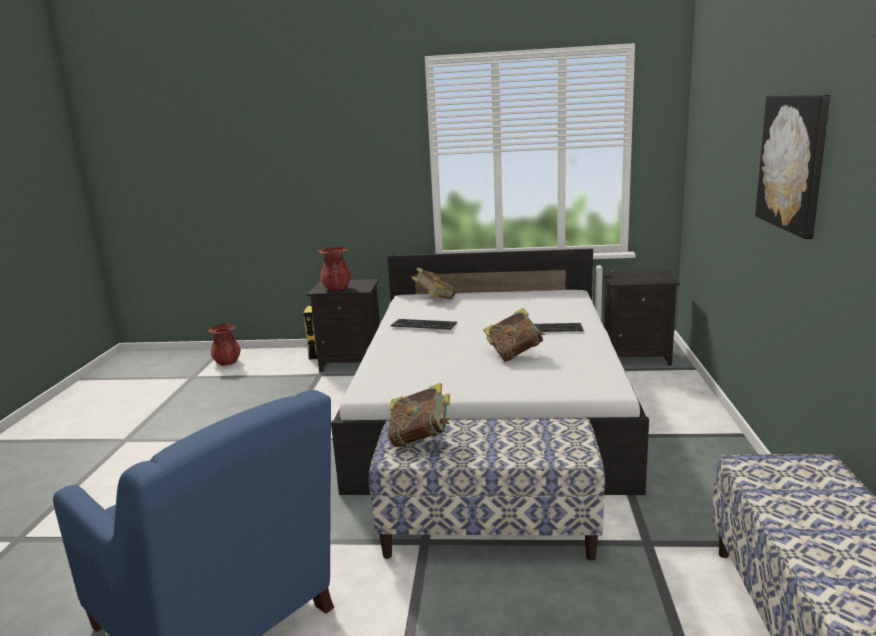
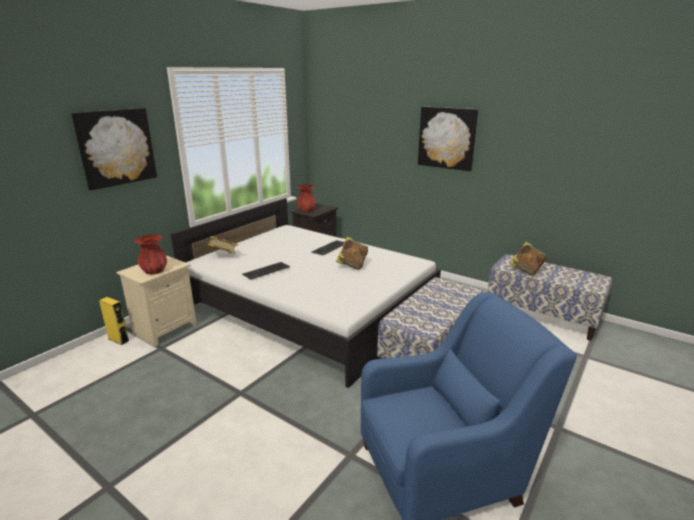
camera: 60 degrees left, 5 degrees up
(227, 362) = (39, 386): red vase -> red vase (306, 210)
(351, 148) = (116, 147): none -> picture
(352, 362) = (165, 329): black nightstand -> beige nightstand
(421, 439) = (415, 318): book -> book (526, 270)

